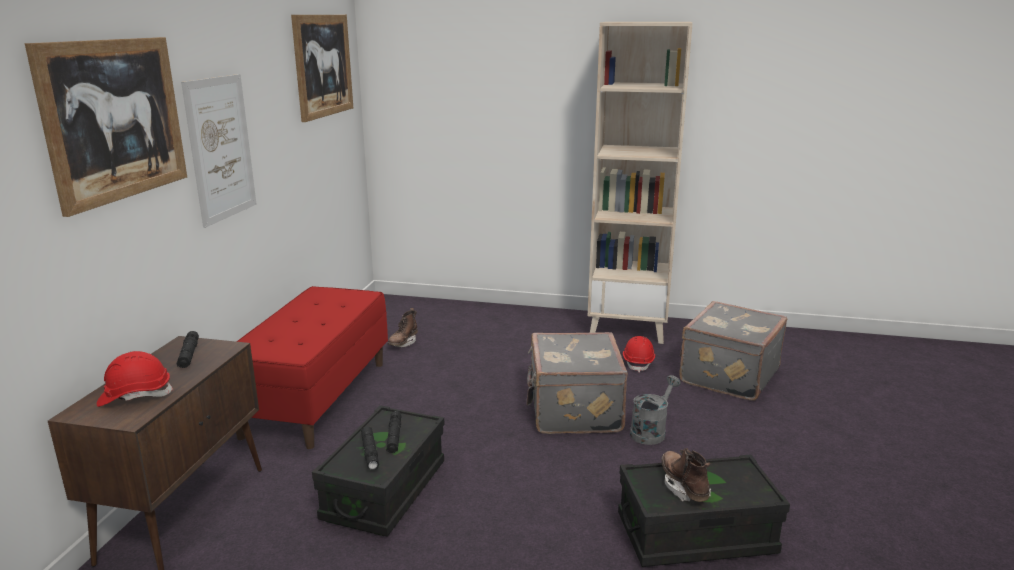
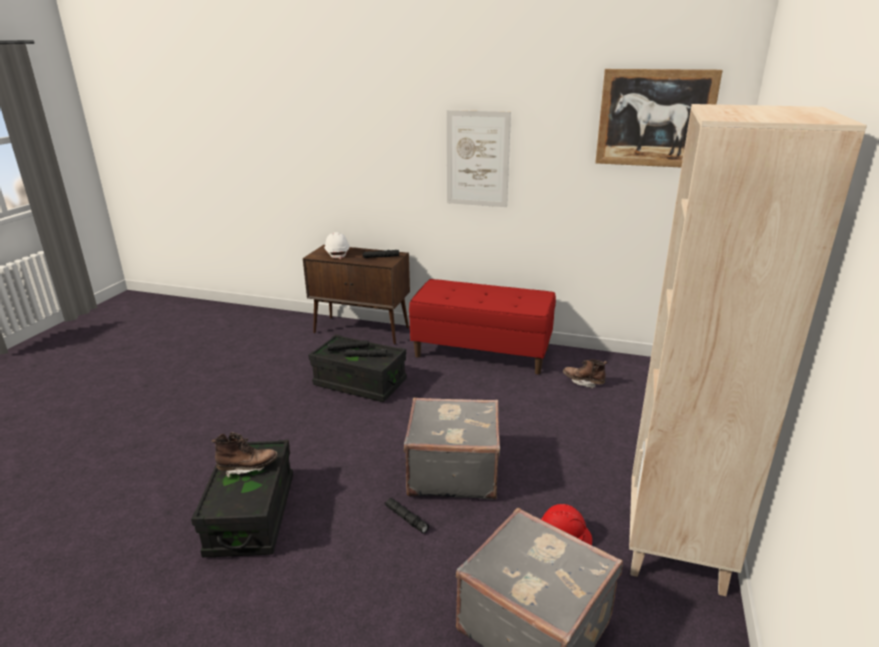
camera: 95 degrees right, 5 degrees up
(115, 120) = (389, 123): picture -> none
(135, 396) = (337, 253): red hard hat -> white hard hat
(651, 431) = (406, 518): grey watering can -> black flashlight

